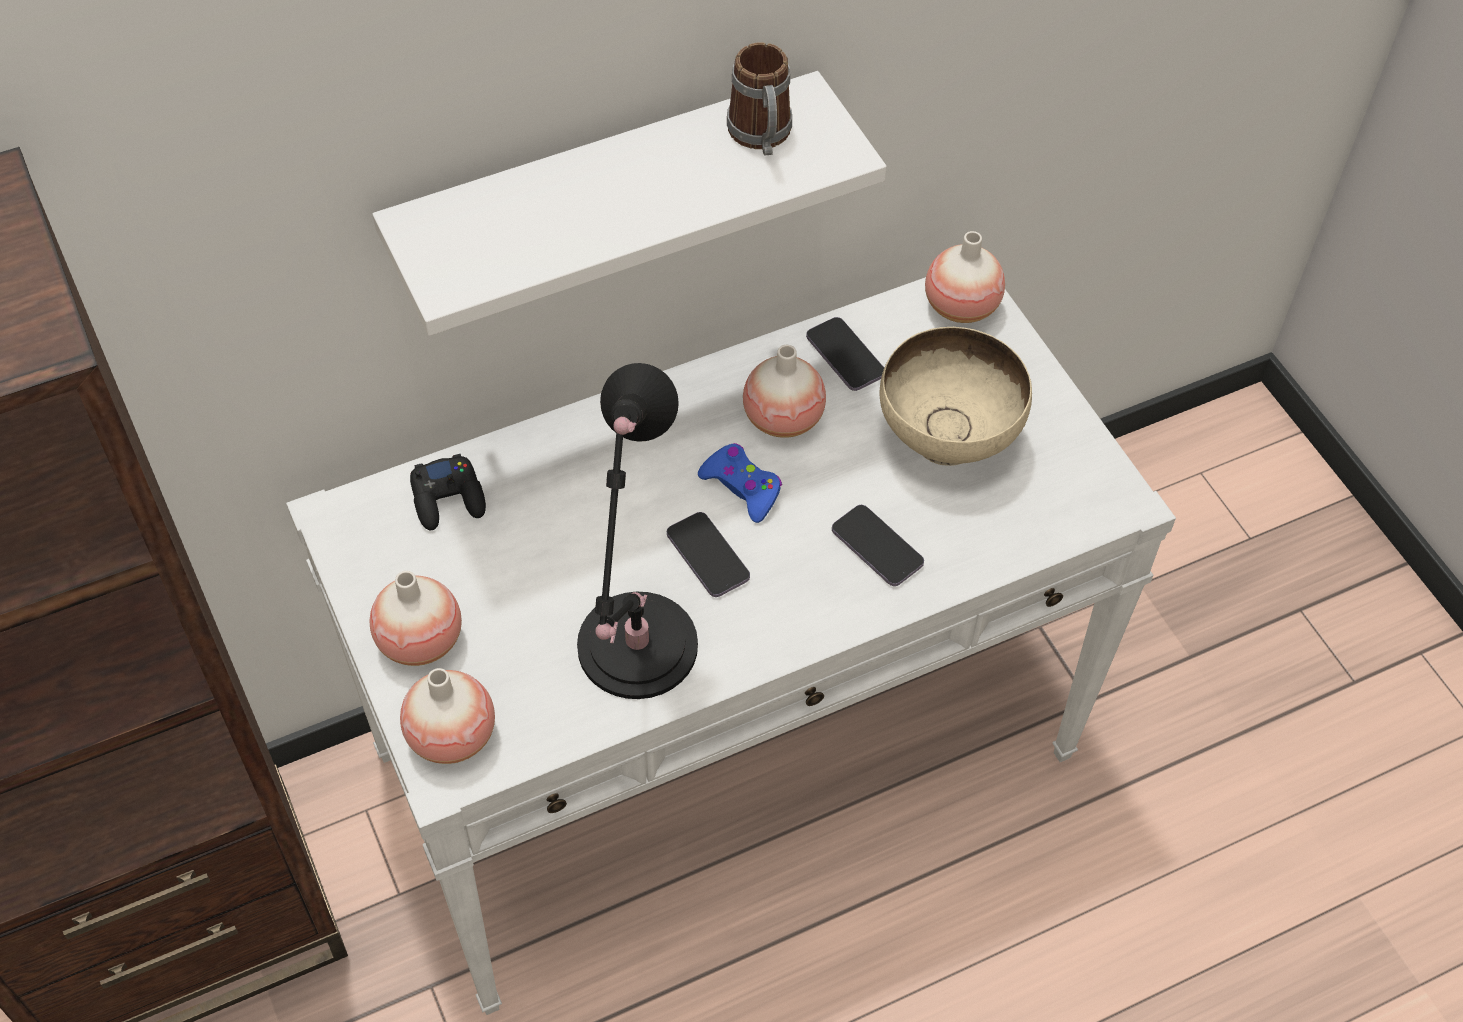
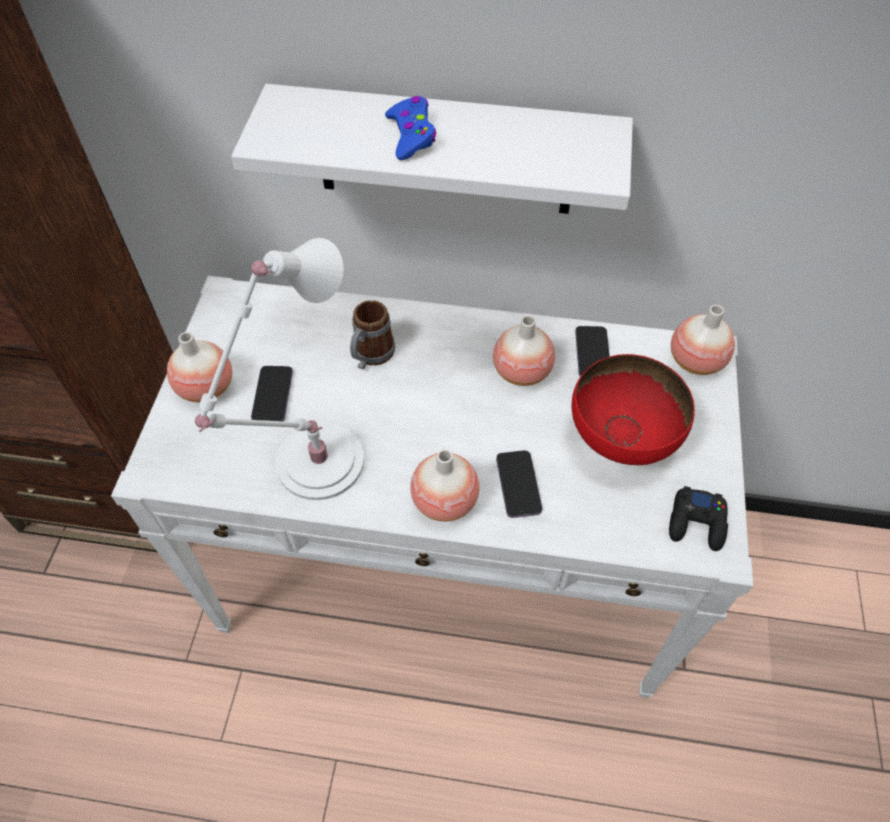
camera: 35 degrees right, 0 degrees up
(448, 498) = (290, 317): black game controller -> black game controller (697, 523)
(452, 736) = (174, 452): vase -> vase (444, 501)
(634, 655) = (313, 466): black table lamp -> white table lamp
(708, 556) = (407, 430): phone -> phone (273, 395)
(742, 487) = (462, 400): blue game controller -> blue game controller (411, 135)
(762, 137) = (553, 141): mug -> mug (370, 356)
(948, 439) = (621, 441): beige bowl -> red bowl

